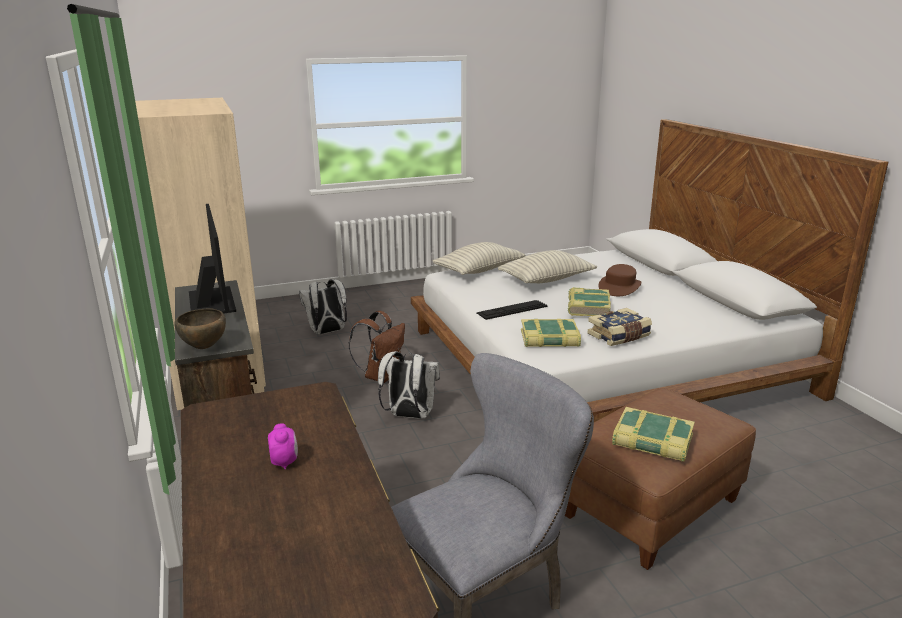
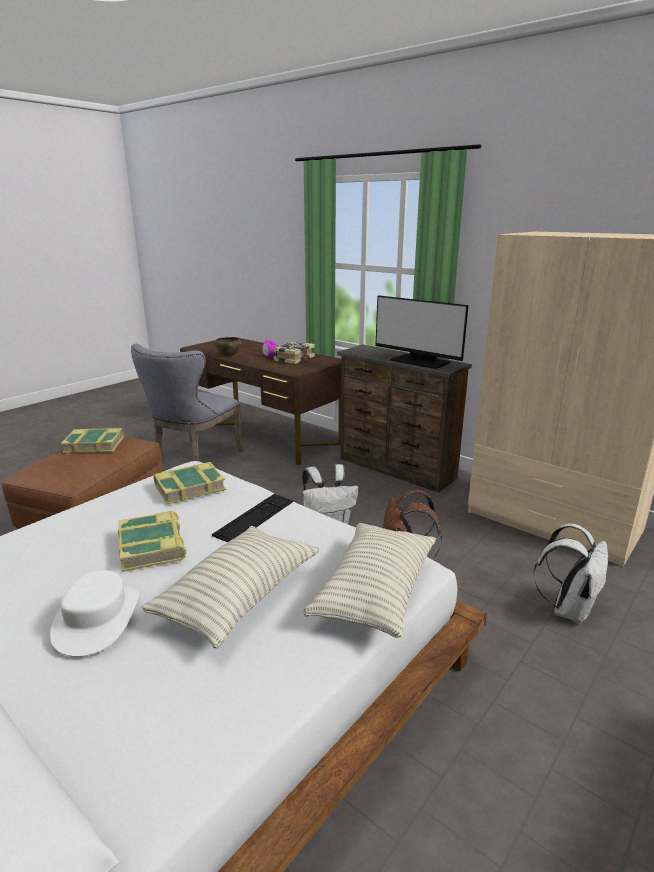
camera: 150 degrees right, 0 degrees up
(204, 347) = (361, 348): brown bowl -> brown bowl (228, 356)
(619, 287) = (97, 619): brown hat -> white hat
(619, 336) = (109, 509): book -> book (293, 359)

